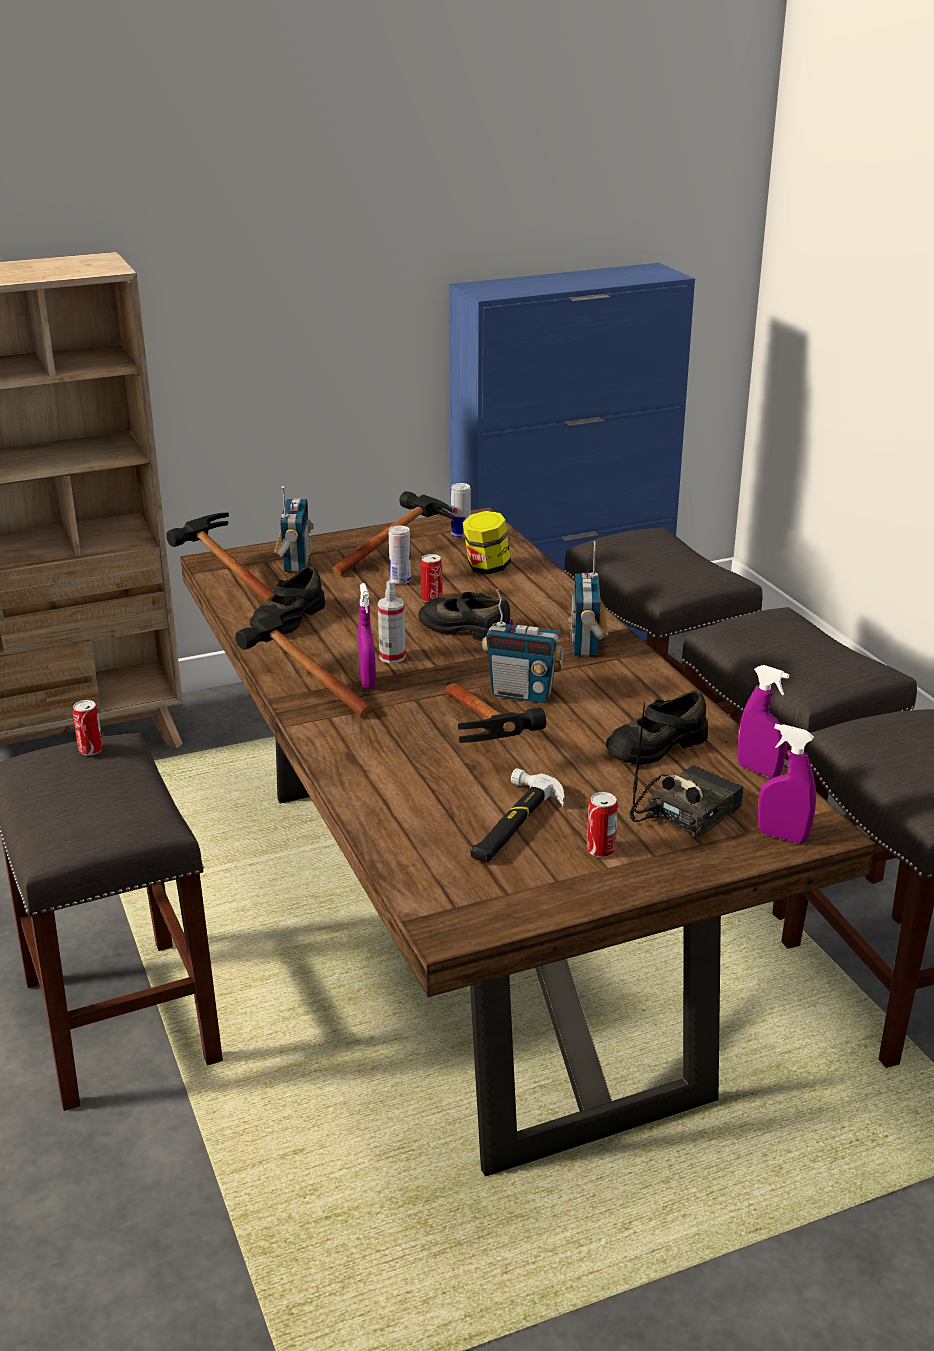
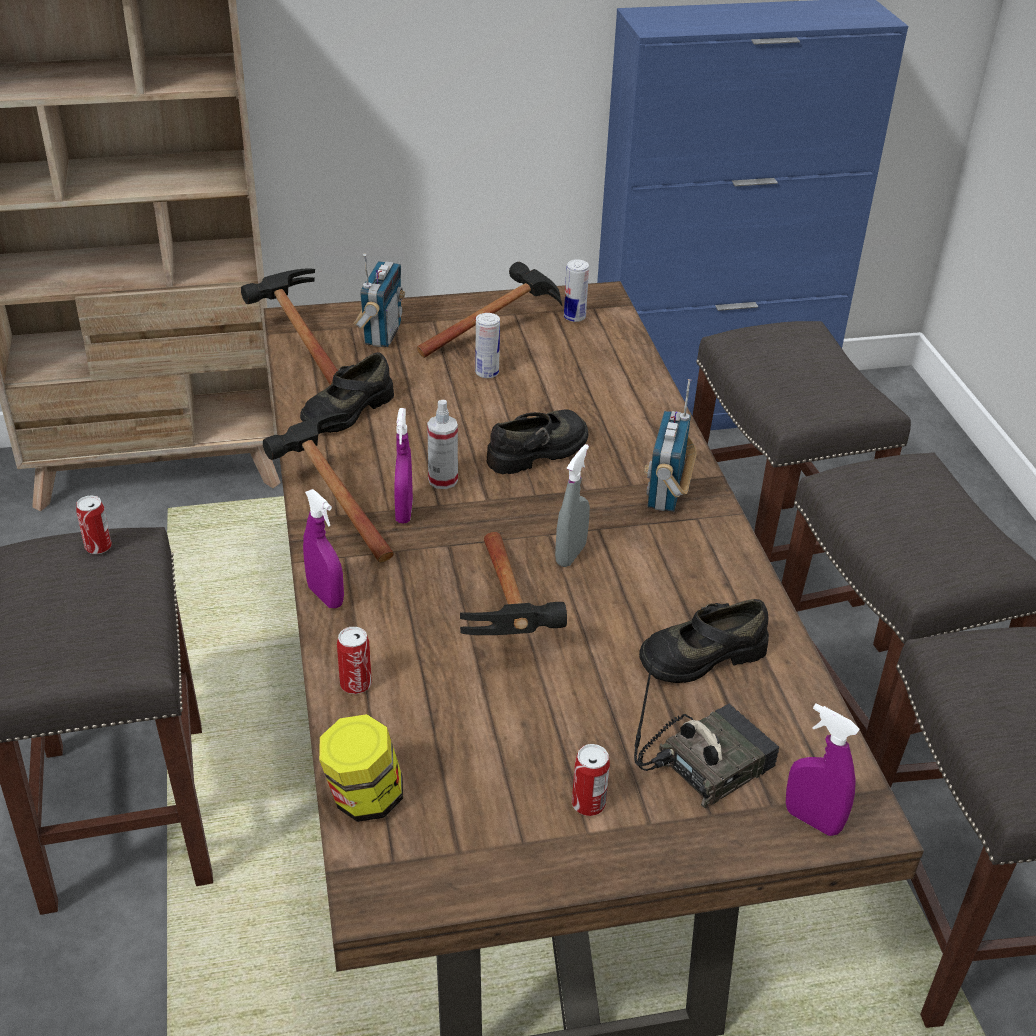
camera: 10 degrees right, 10 degrees up
(431, 599) = (513, 403): can -> can (355, 684)
(467, 629) = (538, 451): black shoe -> black shoe turned 105 degrees clockwise
(486, 568) = (588, 367): jar -> jar (364, 799)
(512, 823) = (499, 746): hammer -> none
(522, 693) = (570, 554): radio -> grey spray bottle
(759, 770) = (813, 713): purple spray bottle -> purple spray bottle (325, 596)

